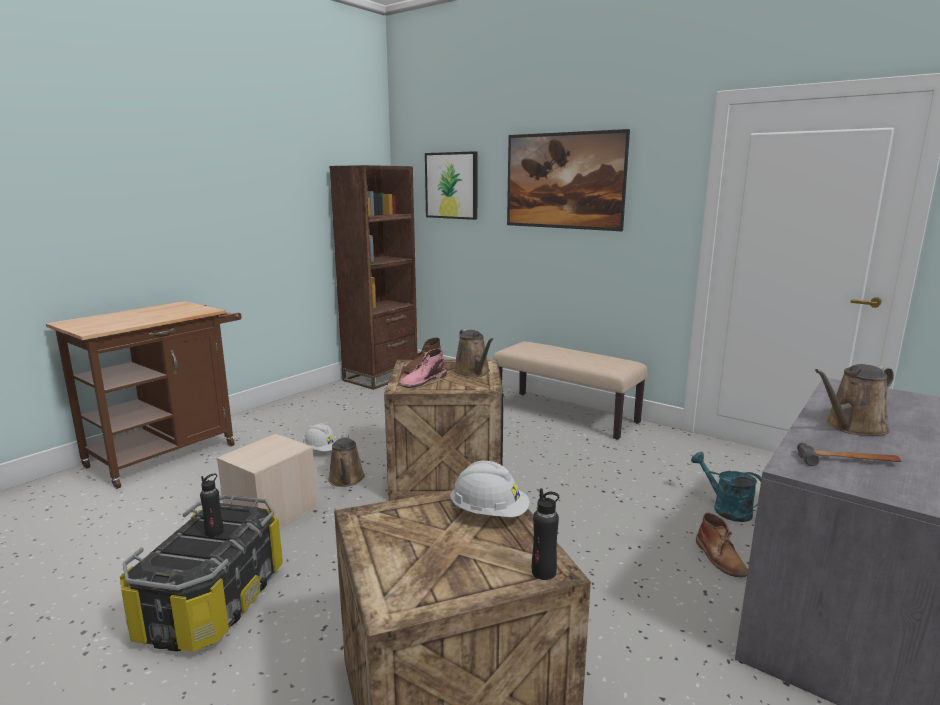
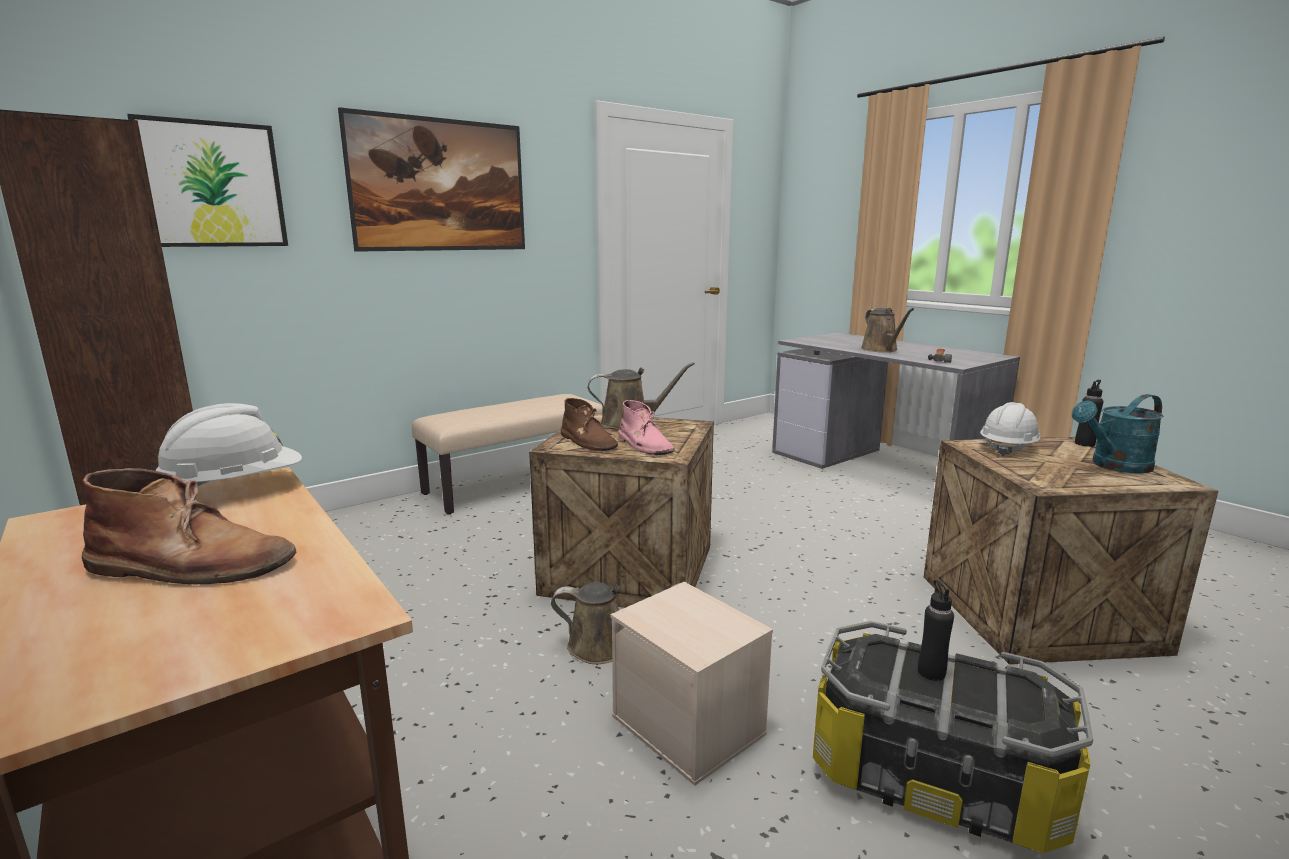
camera: 75 degrees left, 0 degrees up
(321, 450) = (471, 668): white hard hat -> white hard hat (235, 489)
(720, 558) = (826, 485): brown boot -> brown boot (193, 566)
(726, 509) = (756, 468): turquoise watering can -> turquoise watering can (1114, 466)

